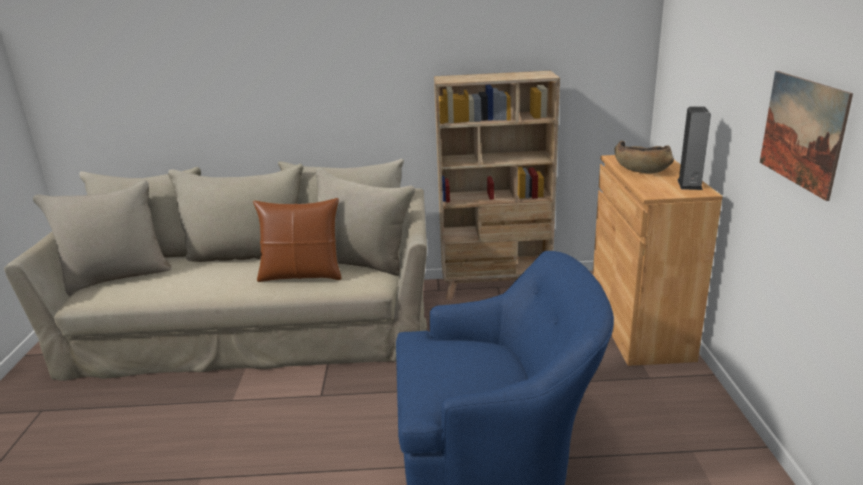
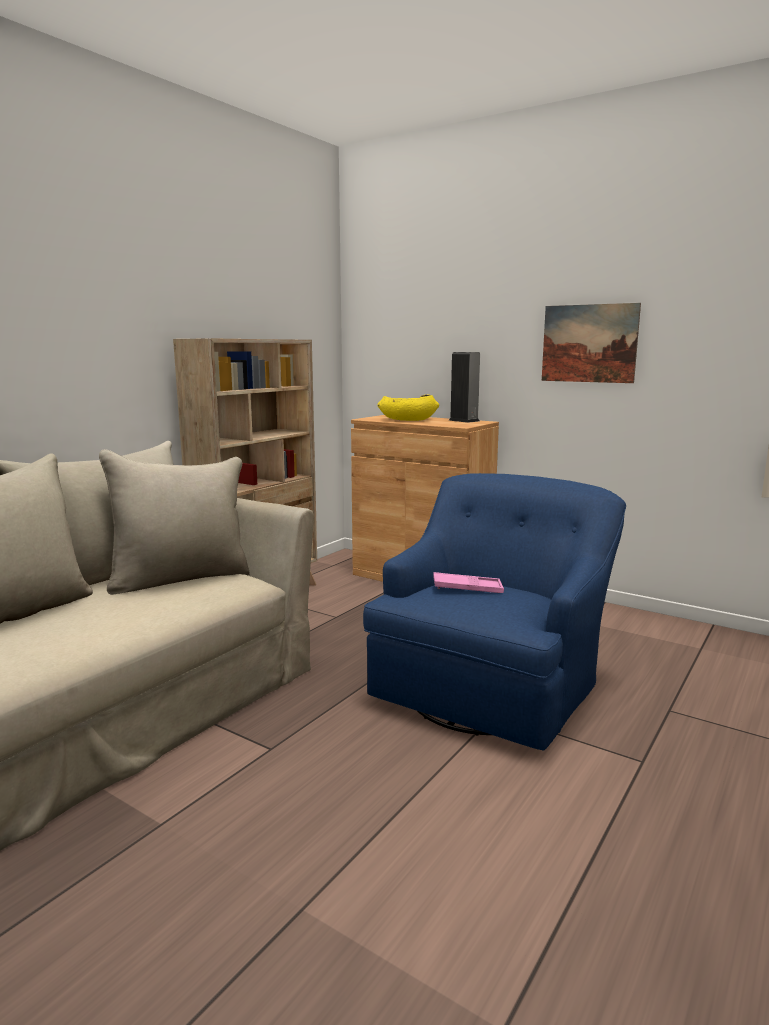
camera: 55 degrees left, 10 degrees down
(302, 275) = (137, 608): brown pillow -> none
(460, 356) = (467, 588): none -> pink tray
(641, 169) = (407, 420): brown bowl -> yellow bowl

